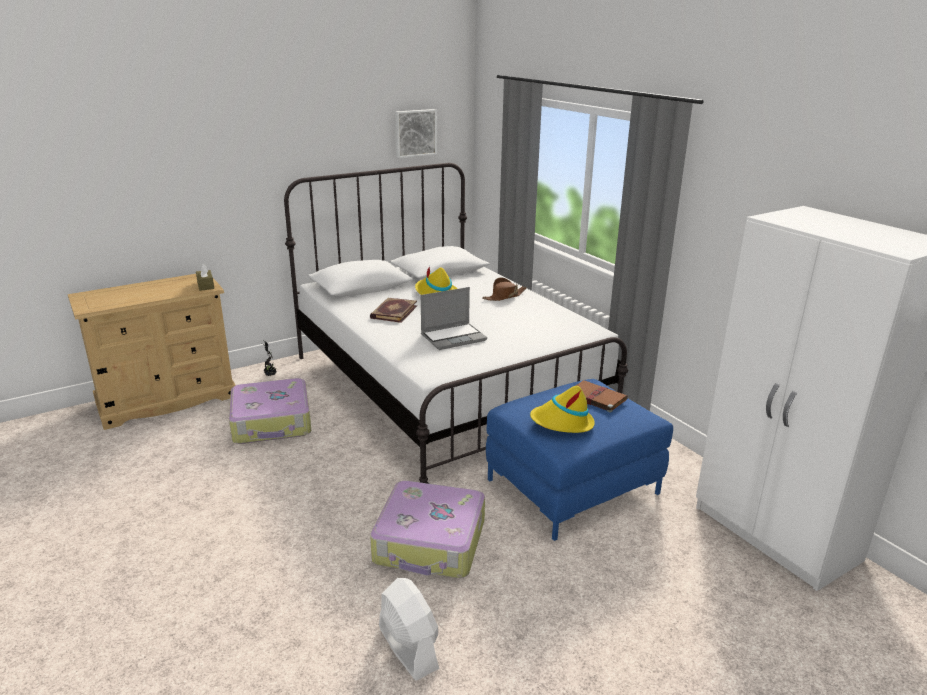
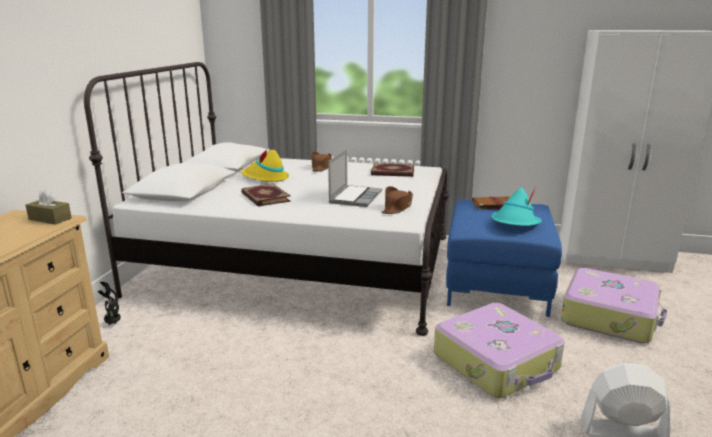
camera: 45 degrees left, 5 degrees down
(272, 422) = (198, 357): suitcase -> suitcase (609, 316)
(415, 133) = (168, 31): picture -> none
(459, 360) = (397, 207): none -> brown hat
(550, 324) = (393, 172): none -> book
(562, 423) = (515, 223): yellow hat -> turquoise hat

